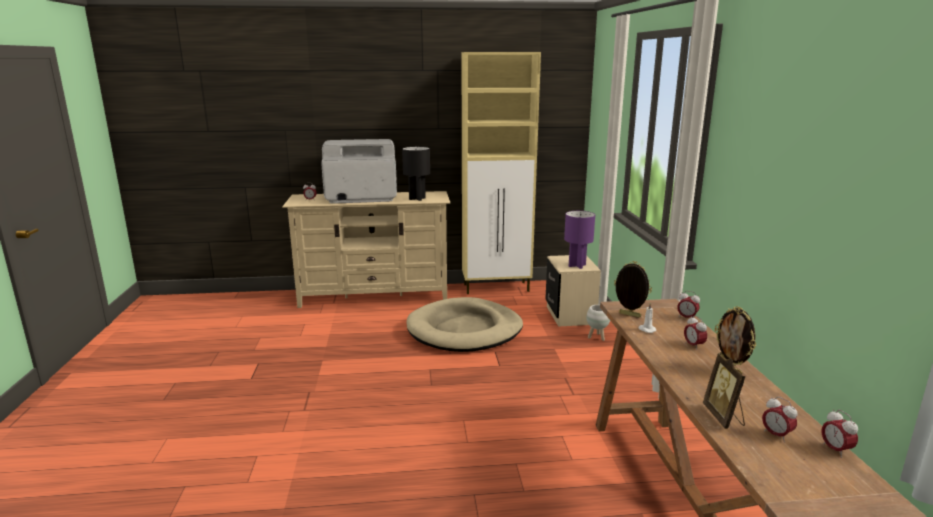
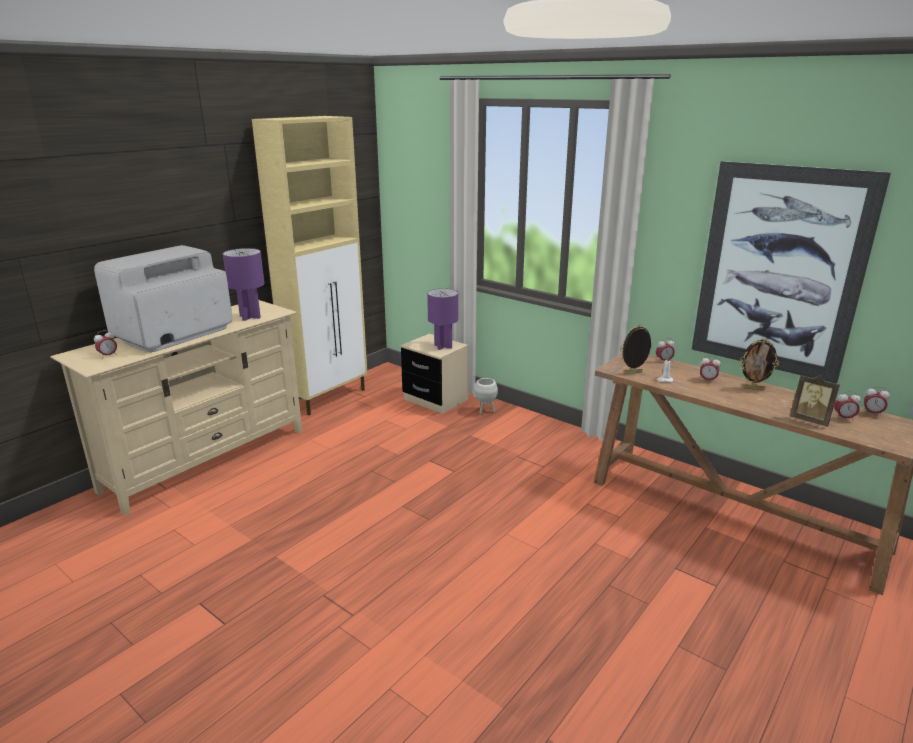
camera: 45 degrees left, 5 degrees up
(417, 199) = (249, 317): black table lamp -> purple table lamp
(465, 330) = (369, 452): beige dog bed -> none
(810, 233) = (779, 271): none -> picture

